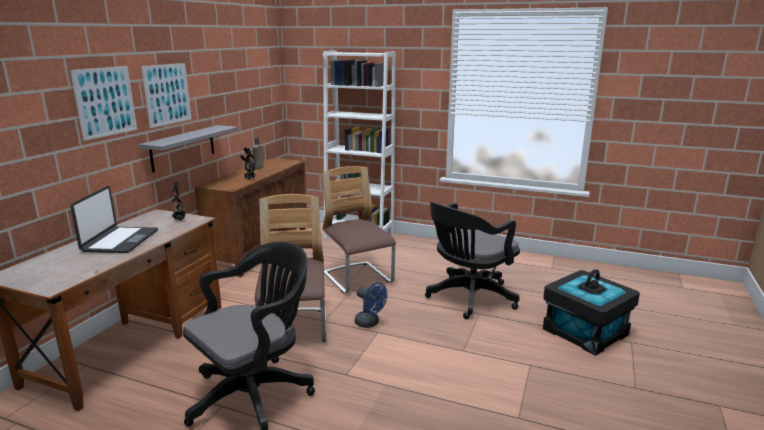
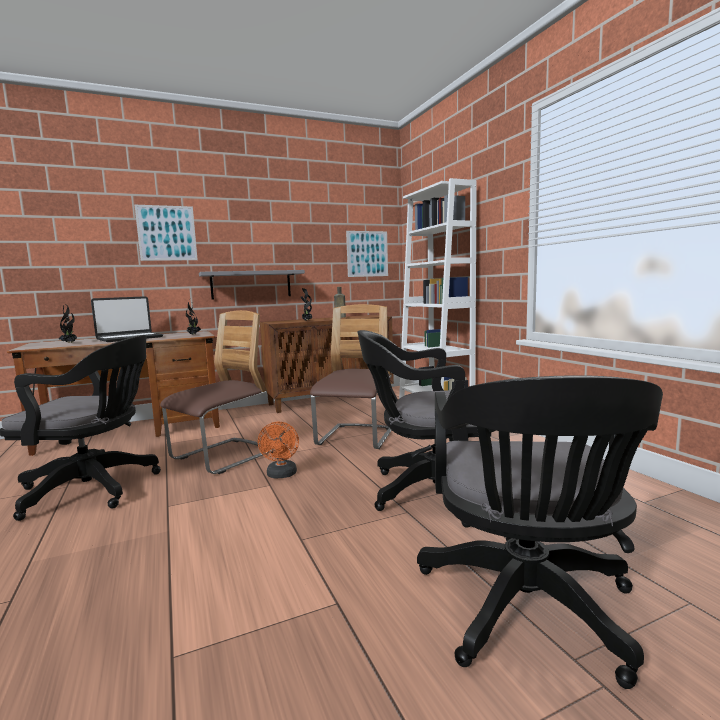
camera: 45 degrees right, 10 degrees down
(74, 265) = (70, 343): none -> potted plant
(167, 94) = (236, 235): picture -> picture (367, 254)
(370, 323) = (281, 475): blue fan -> orange fan
(585, 332) = (528, 612): black storage box -> black office chair

